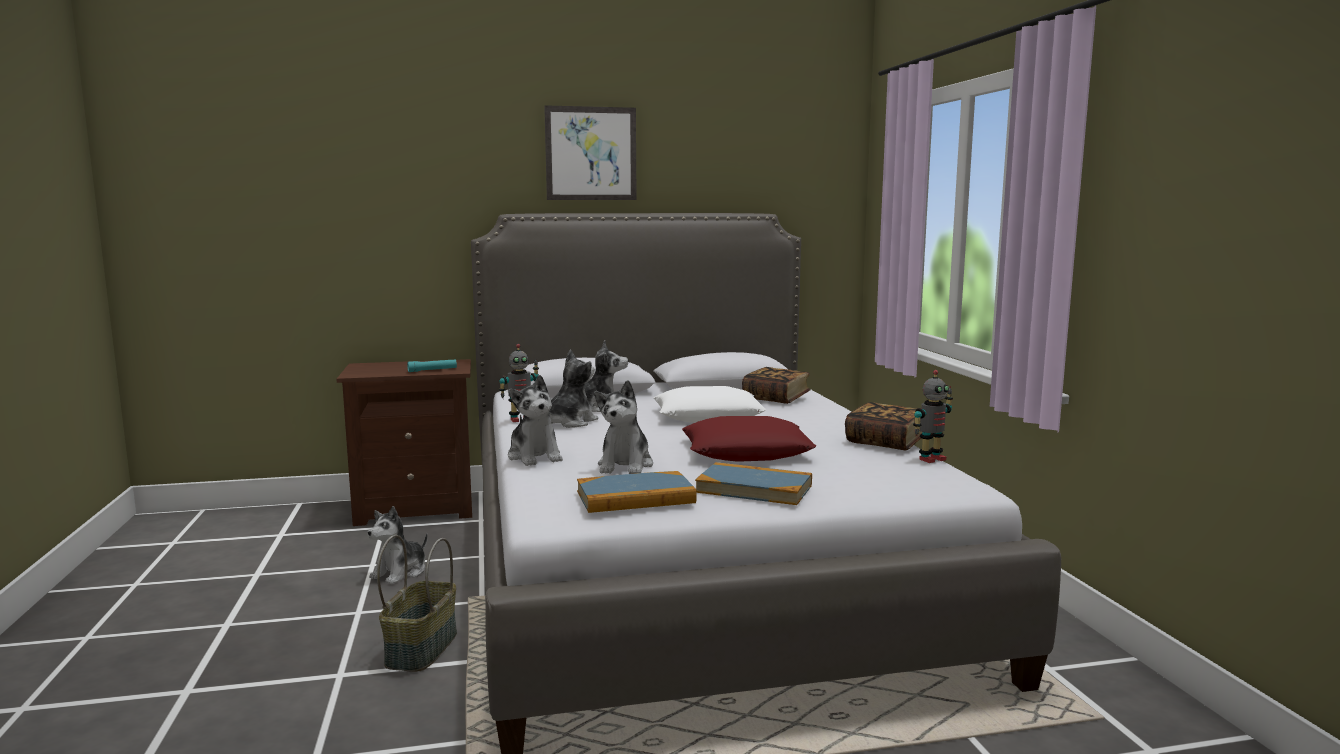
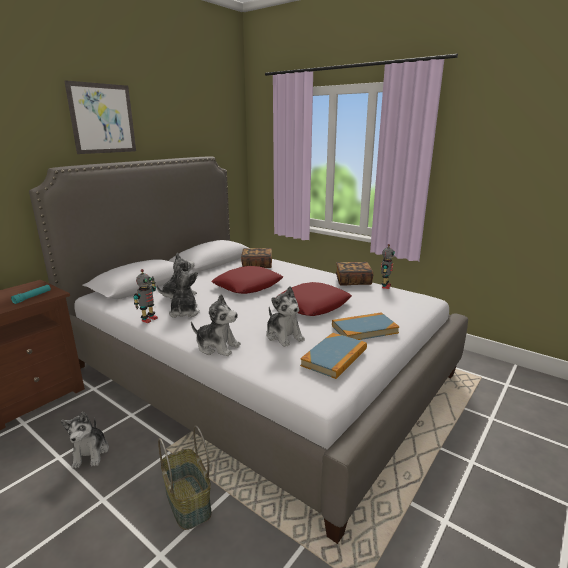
camera: 40 degrees left, 10 degrees up
(708, 415) = (248, 285): white pillow -> red pillow

